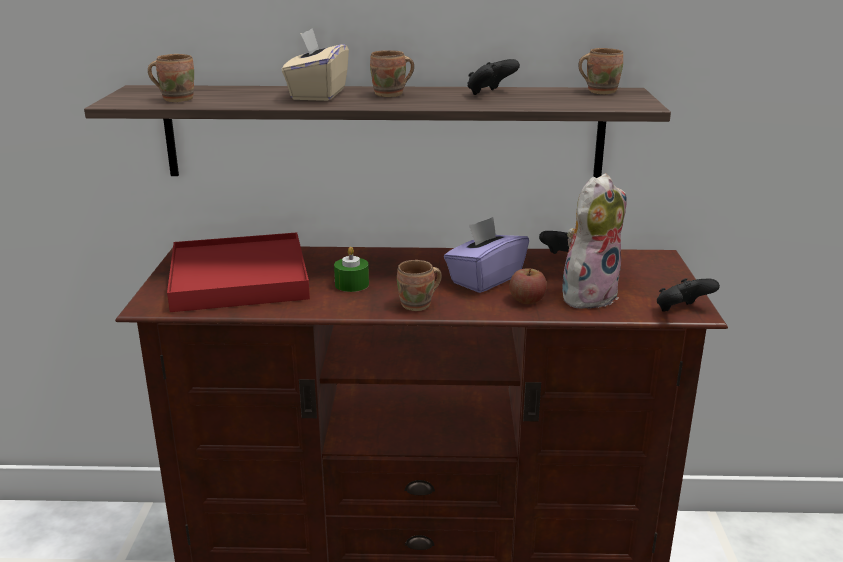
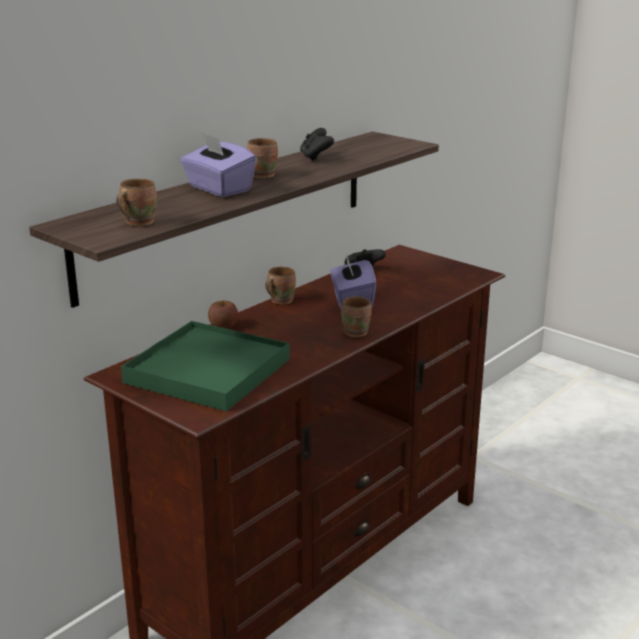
camera: 50 degrees left, 0 degrees up
(239, 278) = (208, 371): red tray -> green tray
(317, 94) = (218, 189): beige tissue box -> purple tissue box
(352, 284) = (289, 339): green candle -> none
(527, 300) = (401, 303): apple -> apple (223, 326)
(588, 295) = (420, 287): plush toy -> none
(600, 91) = (364, 140): brown mug -> brown mug (279, 301)
(681, 311) = (476, 275): black game controller -> none

